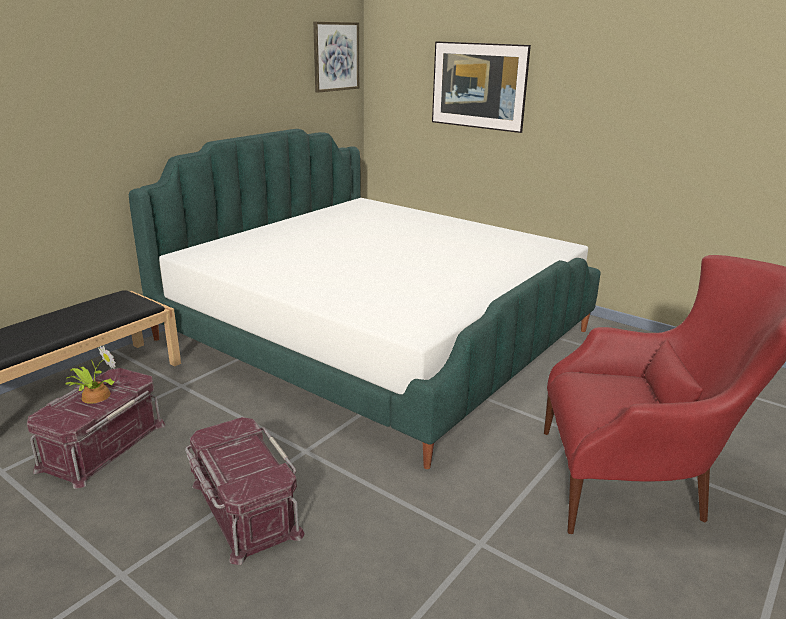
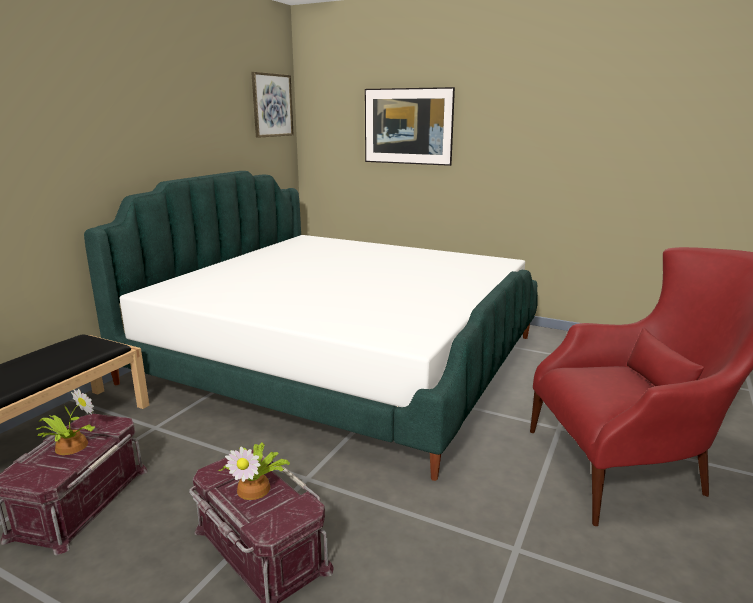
camera: 10 degrees left, 5 degrees down
(241, 453) = (255, 487): none -> potted plant

